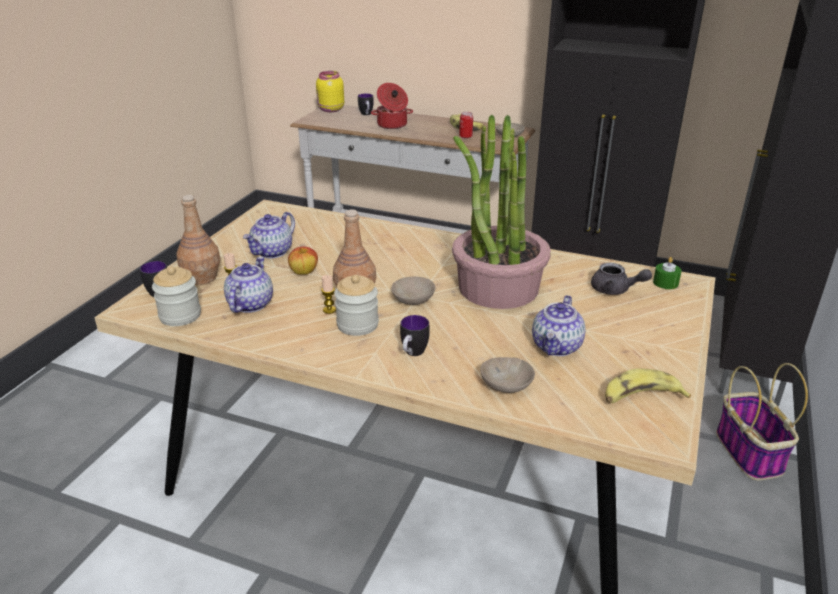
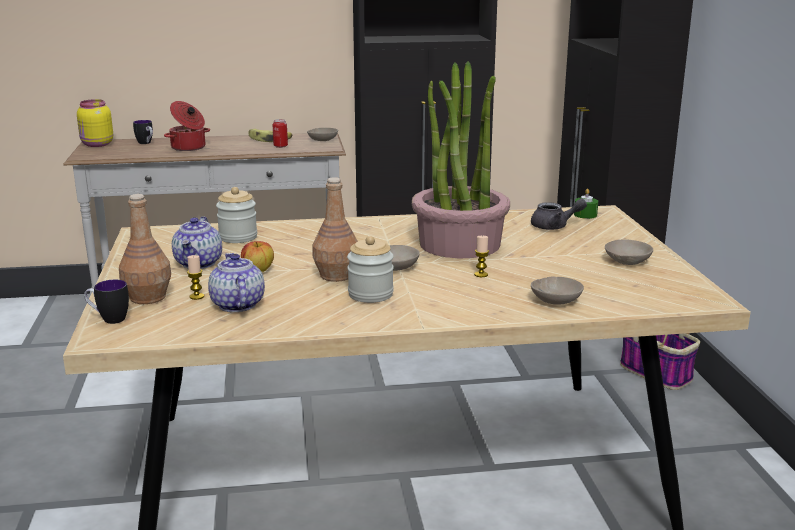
camera: 30 degrees left, 10 degrees down
(180, 316) = (171, 330): jar -> jar (238, 237)
(329, 310) = (327, 291): candle -> candle (481, 274)
(412, 354) = (450, 301): mug -> none
(557, 347) = (561, 269): teapot -> none
(639, 357) = (628, 261): none -> beige bowl
(641, 397) = (662, 283): banana -> none

